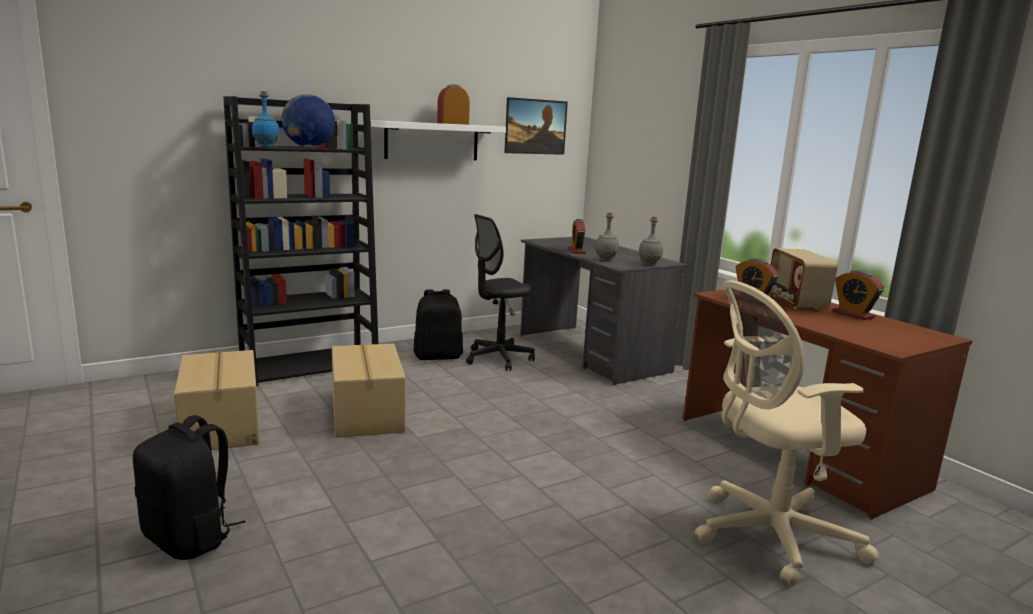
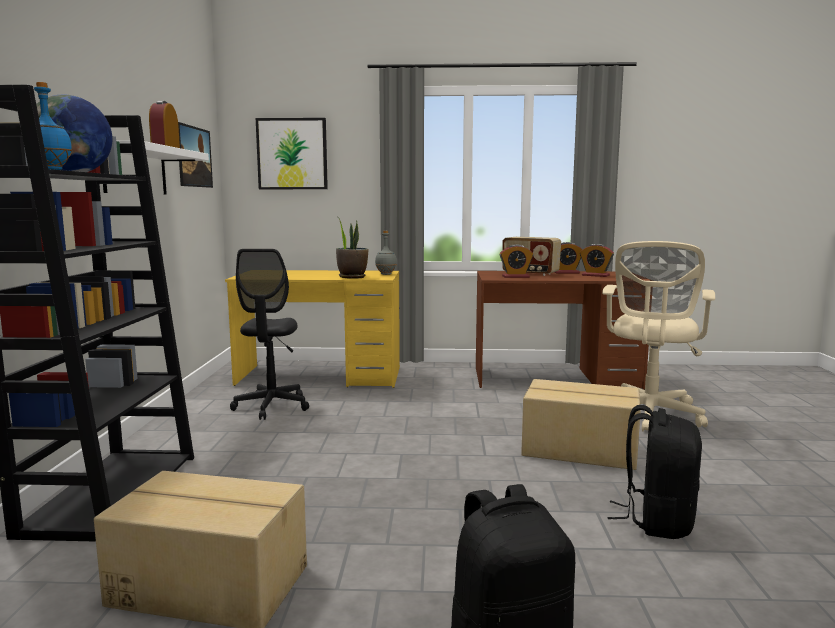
camera: 55 degrees left, 5 degrees down
(365, 413) = (307, 489): cardboard box -> cardboard box (580, 450)
(438, 356) = (218, 426): black backpack -> black backpack (656, 520)
(577, 251) = (306, 277): alarm clock -> alarm clock (595, 275)
(591, 353) = (320, 376): grey desk -> yellow desk
(605, 260) = (352, 277): grey bottle -> potted plant
(636, 124) = (292, 154): none -> picture

